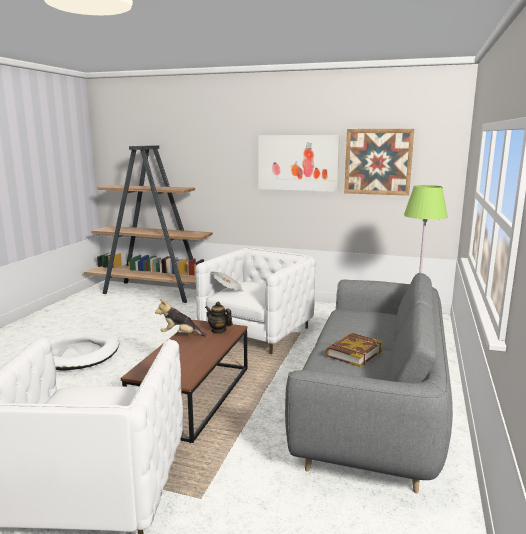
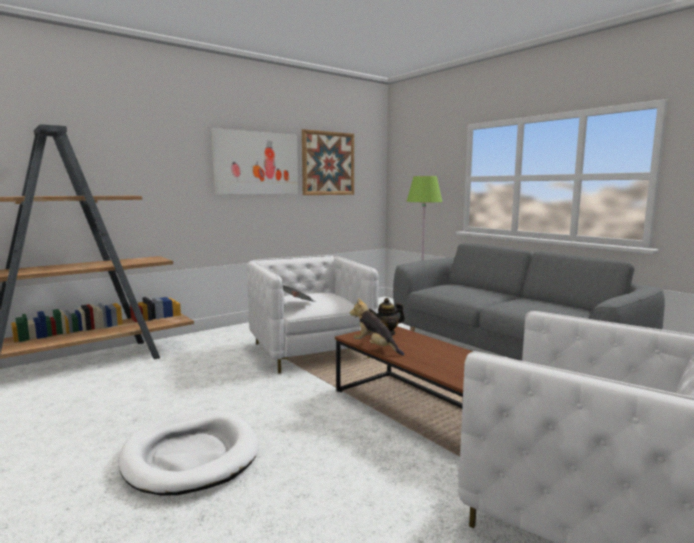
camera: 55 degrees left, 5 degrees down
(180, 335) = (375, 348): plush toy -> plush toy turned 90 degrees clockwise
(354, 353) = (526, 302): book -> none

